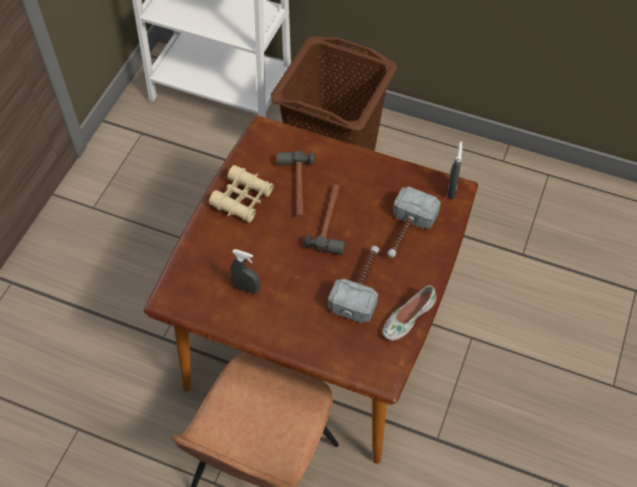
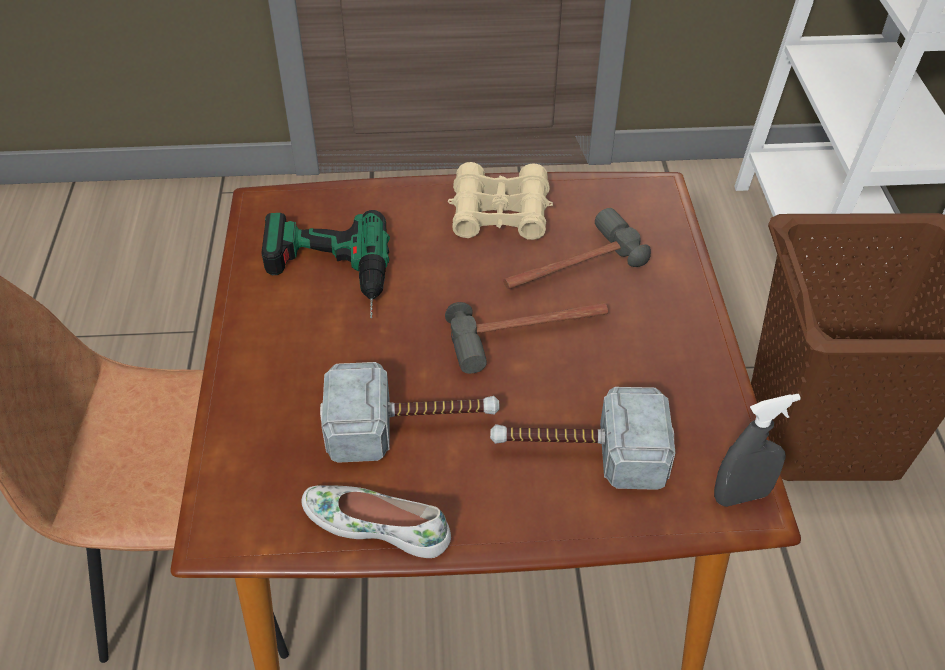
camera: 65 degrees right, 10 degrees down
(246, 288) = (327, 277): grey spray bottle -> power drill

